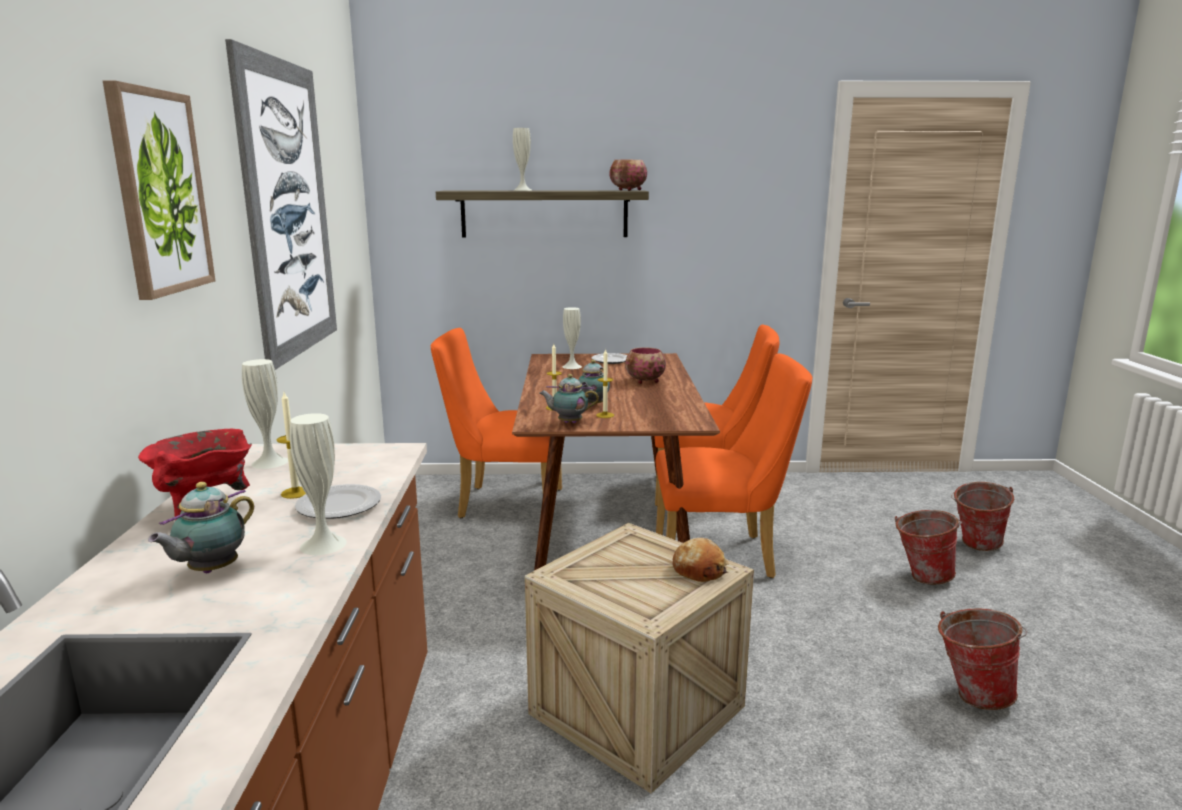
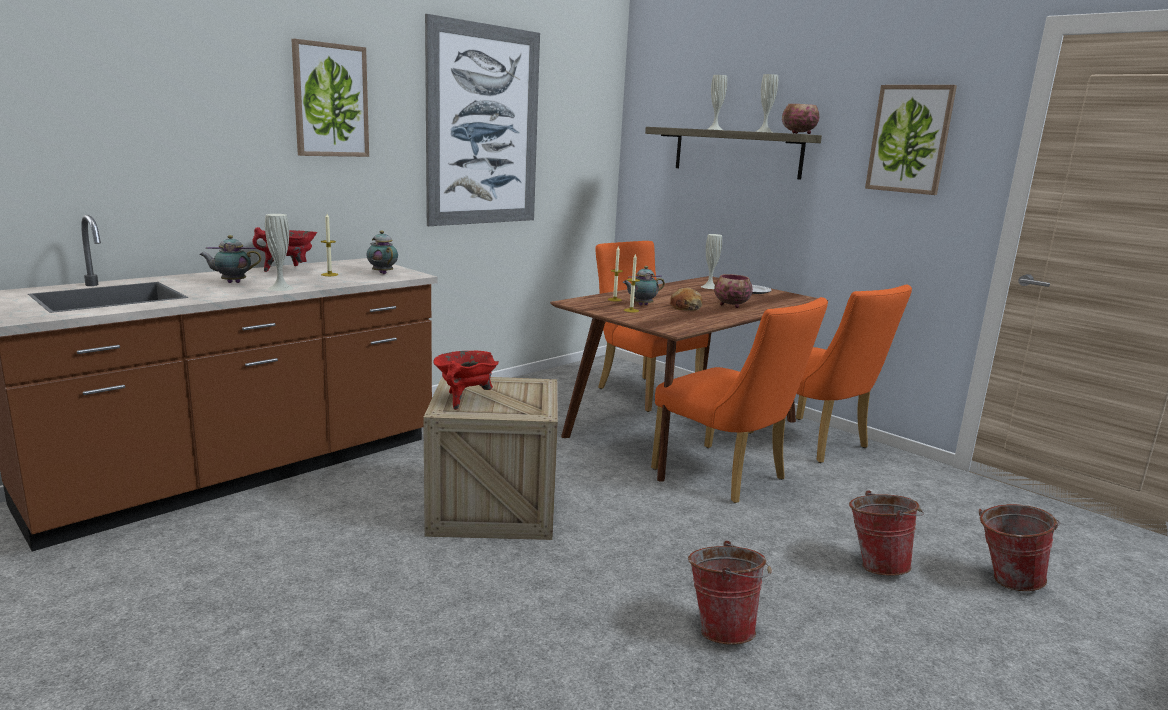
camera: 45 degrees right, 0 degrees up
(270, 462) = (358, 265): white vase -> white vase (764, 132)
(340, 506) = (326, 282): plate -> none
(568, 422) = (595, 307): teapot -> teapot (382, 273)
(631, 593) = (465, 400): none -> red cooking pot
(699, 570) = (527, 408): bread -> bread (685, 307)
(735, 190) = (910, 139): none -> picture

